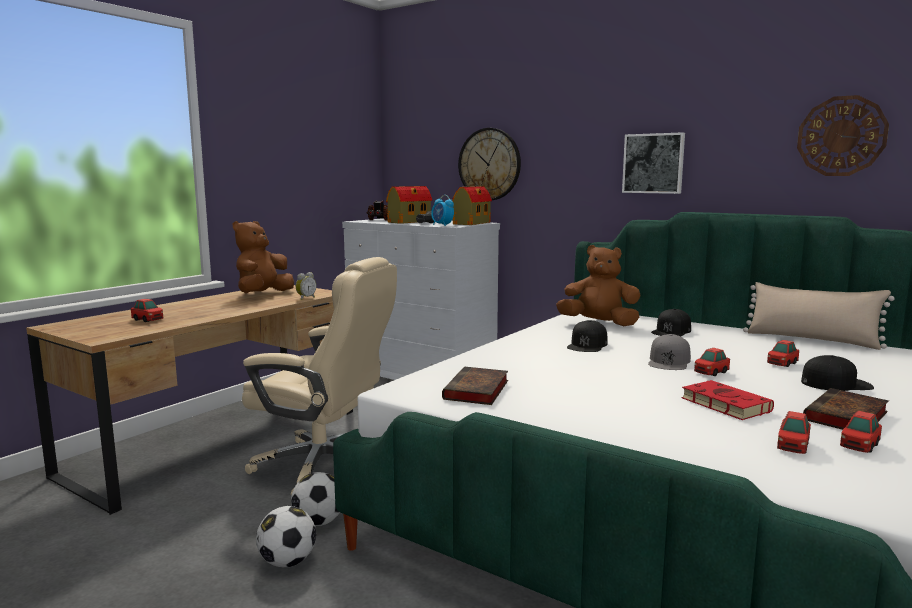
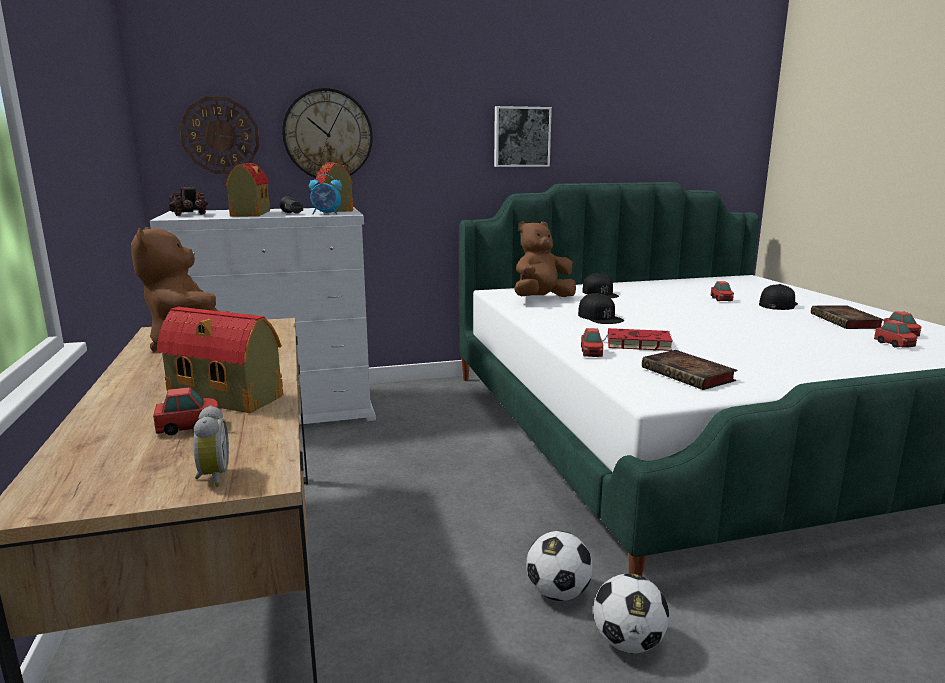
camera: 50 degrees left, 5 degrees up
(192, 315) = (227, 398): none -> toy house
(305, 298) = (278, 336): alarm clock -> alarm clock (211, 477)
(324, 467) = (427, 544): beige office chair -> none
(669, 361) = (680, 315): grey cap -> none
(711, 372) = (721, 315): toy car -> toy car (591, 353)
(723, 404) = (797, 332): red book -> red book (636, 344)
(812, 339) = (675, 281): beige pillow -> none
(841, 136) = (664, 117): wall clock -> wall clock (220, 135)

